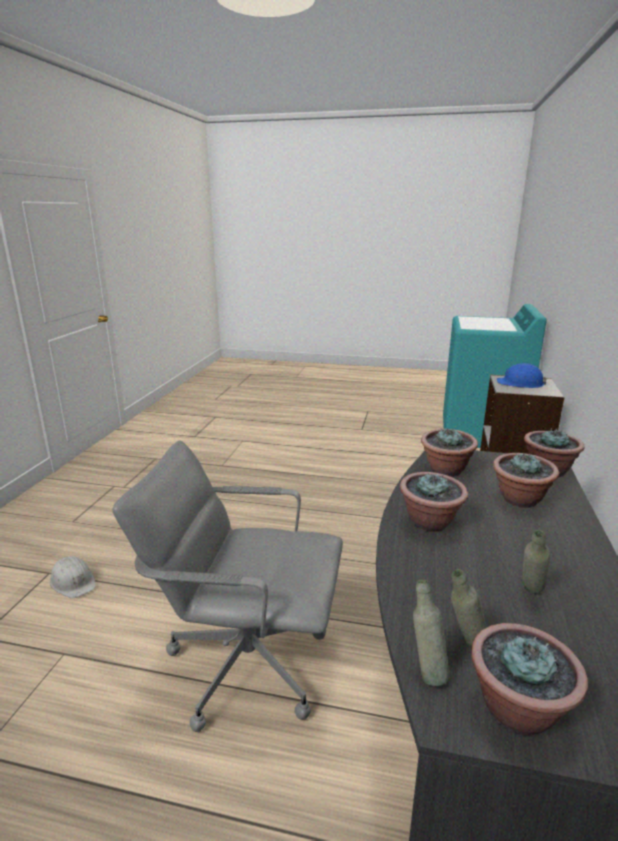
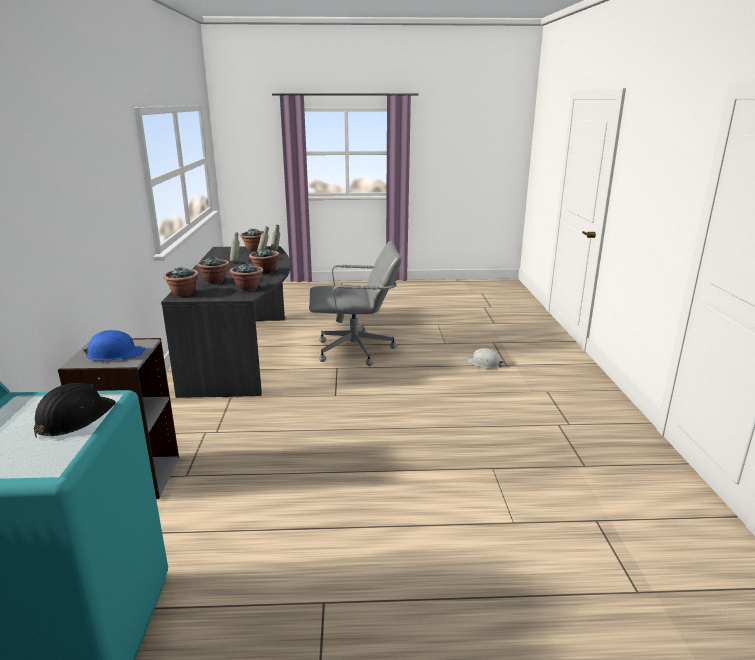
camera: 165 degrees right, 0 degrees up
(473, 324) = (74, 418): none -> black hard hat

